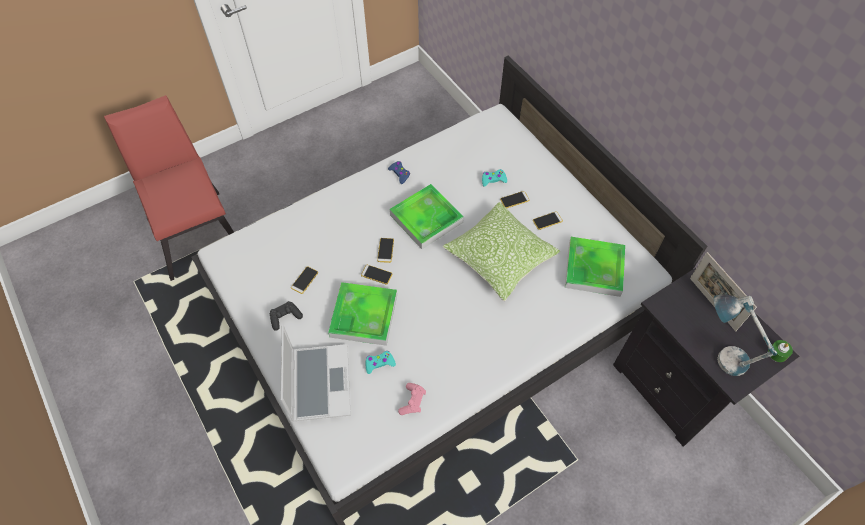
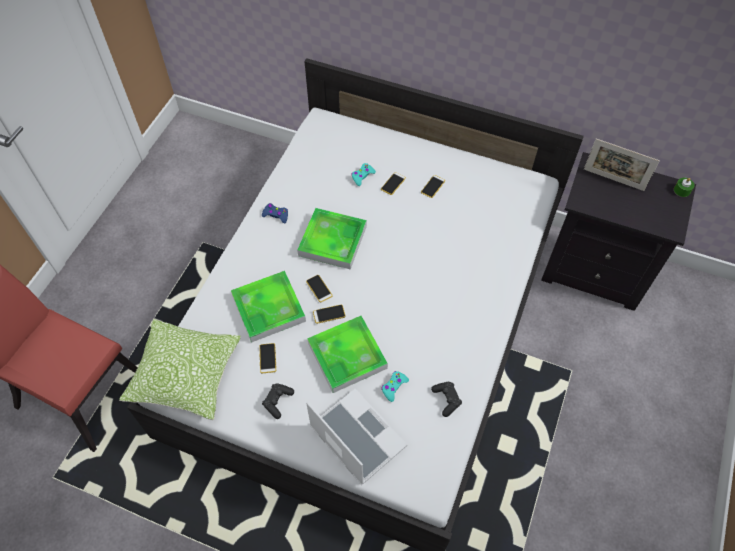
camera: 35 degrees left, 0 degrees up
(412, 401) = (446, 400): pink game controller -> black game controller
(500, 257) = (419, 238): pillow -> pillow (185, 374)
(594, 268) = (498, 205): tray -> tray (268, 308)
(720, 354) = (647, 214): table lamp -> none

